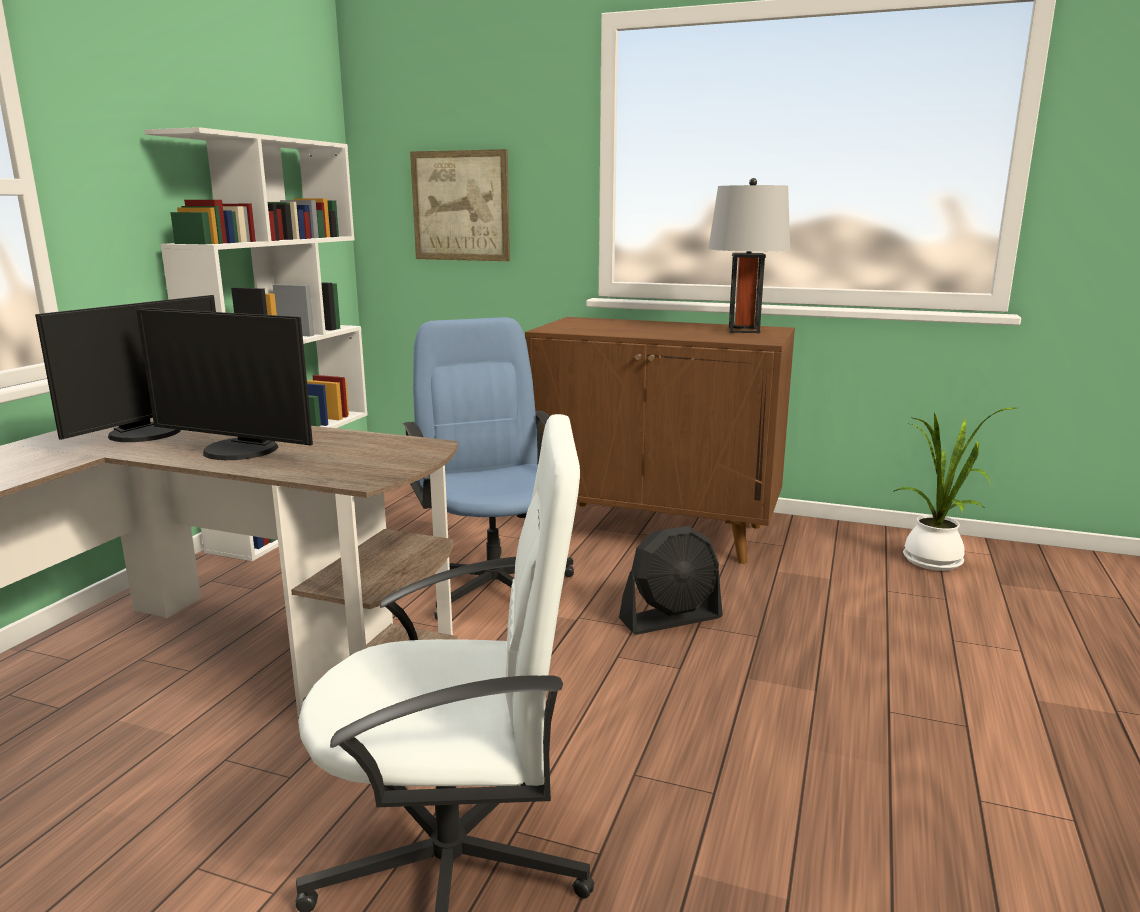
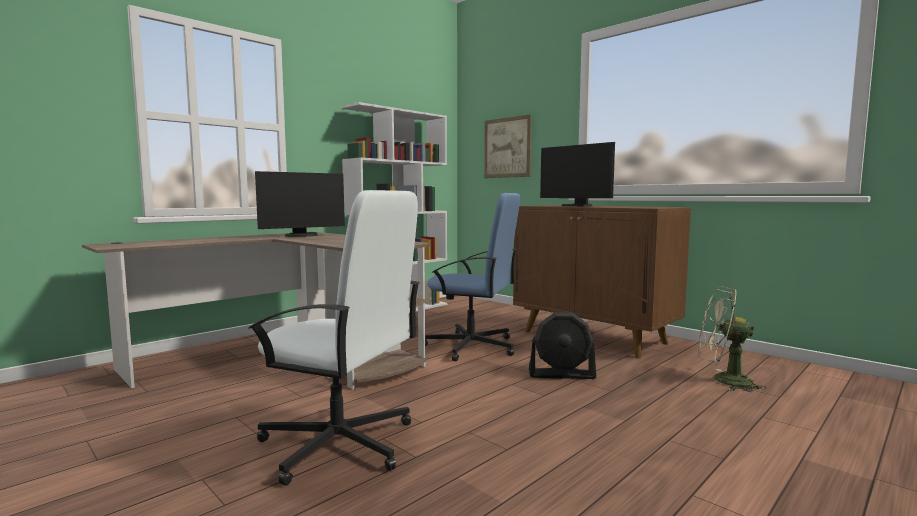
camera: 25 degrees right, 10 degrees down
(238, 451) = (326, 240): monitor -> monitor (575, 206)
(494, 586) = (472, 347): blue office chair -> blue office chair turned 105 degrees clockwise
(743, 330) = (649, 206): grey table lamp -> none
(870, 584) = (723, 380): none -> beige fan
(936, 563) = (792, 378): potted plant -> none

